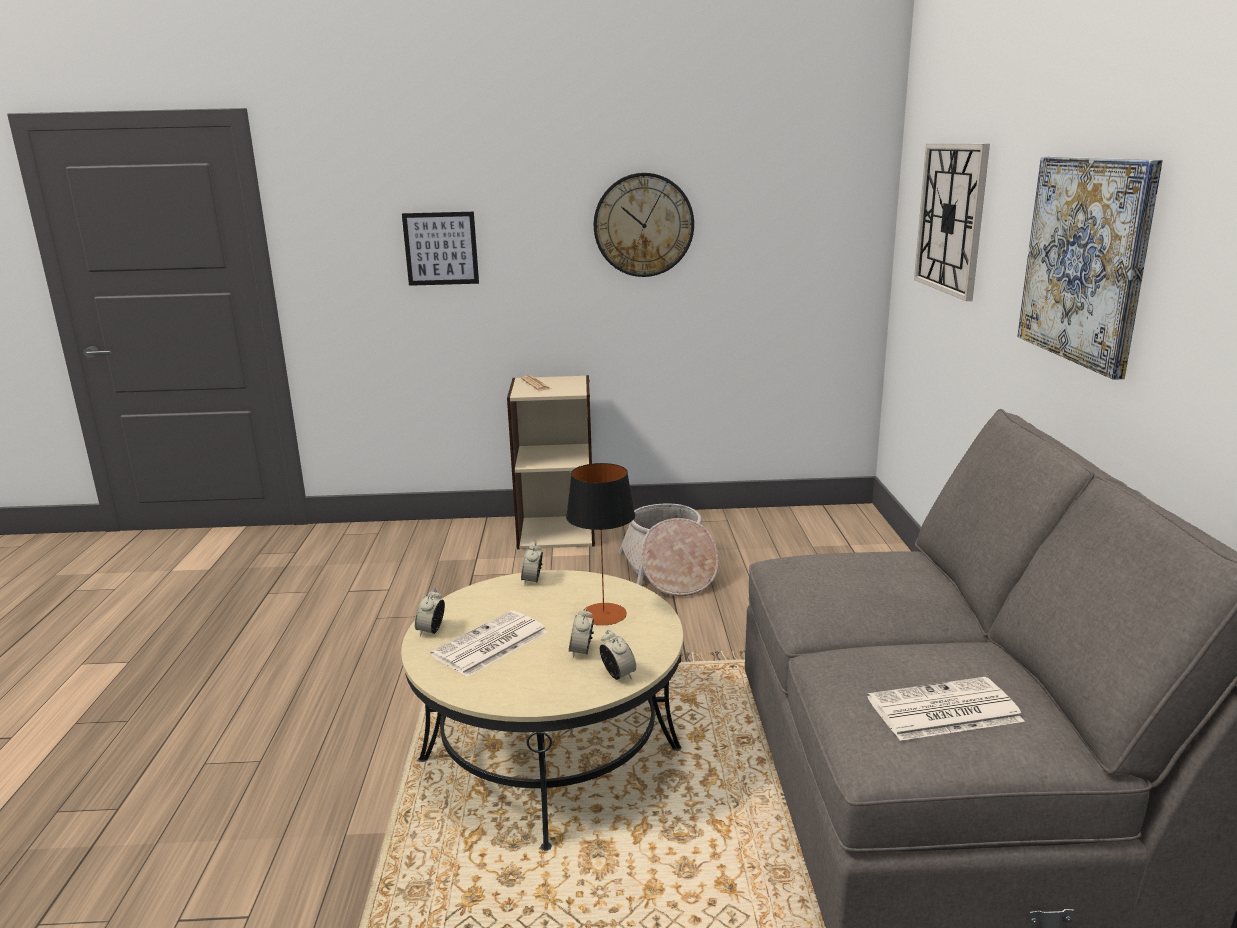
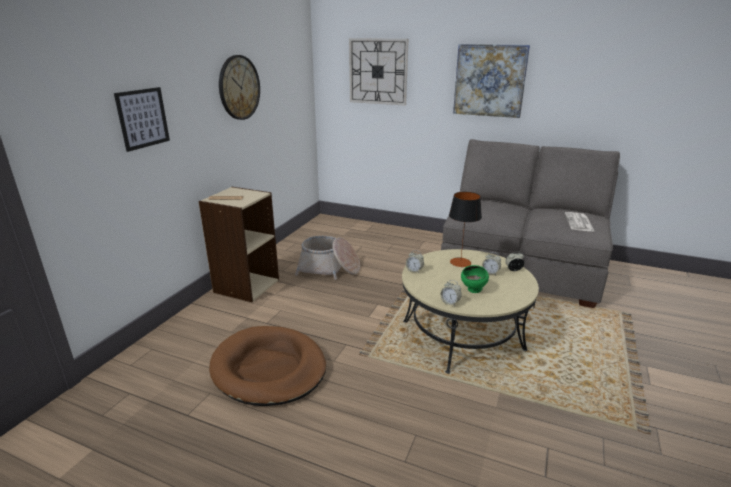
camera: 65 degrees left, 5 degrees up
(368, 610) = (269, 369): none -> brown dog bed
(490, 645) = (473, 291): newspaper -> green bowl

